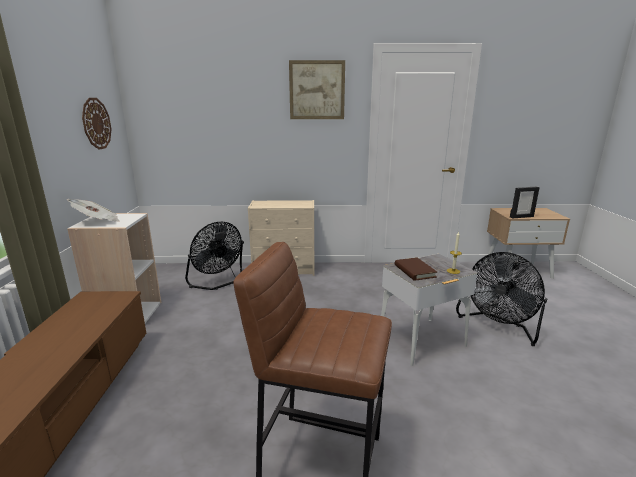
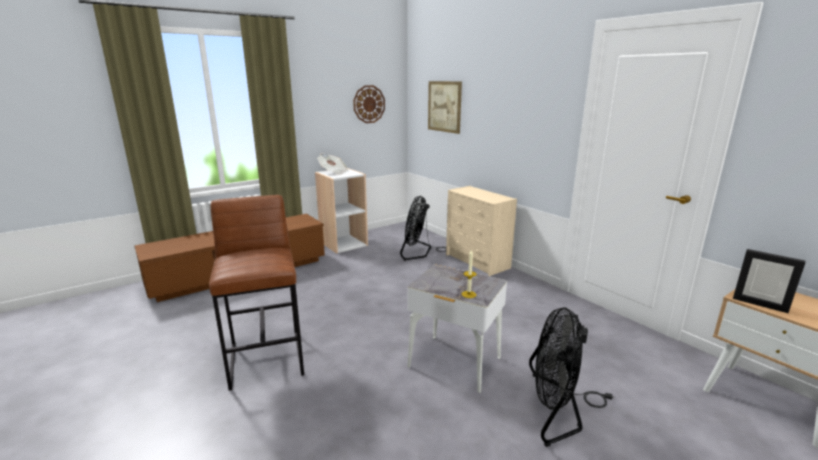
camera: 55 degrees right, 0 degrees up
(224, 282) = (421, 251): black fan -> black fan turned 90 degrees counterclockwise
(317, 90) = (533, 79): picture -> picture (444, 106)
(414, 271) = (440, 278): brown book -> none

